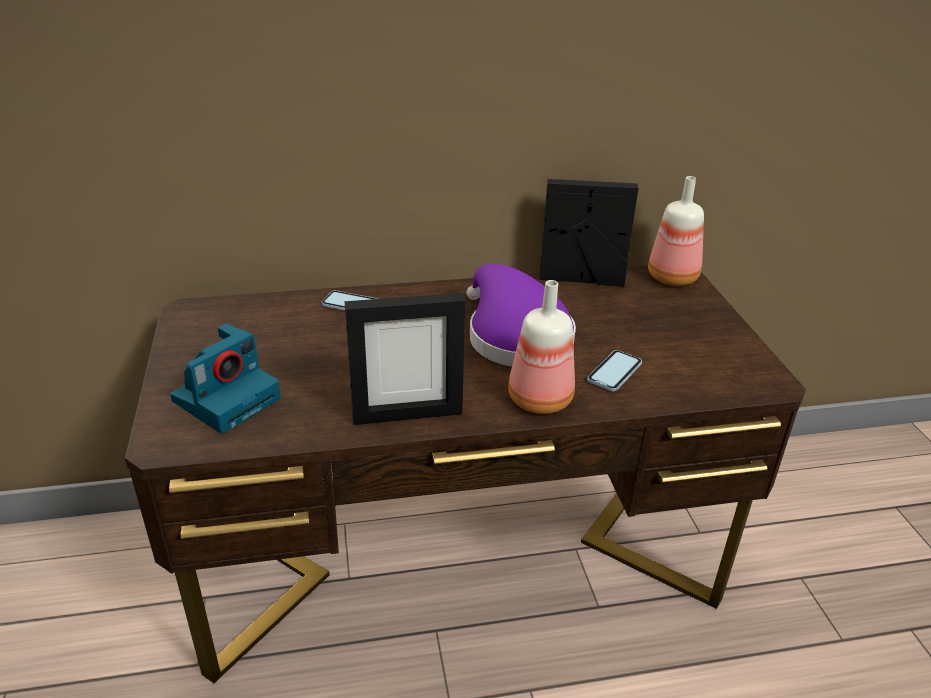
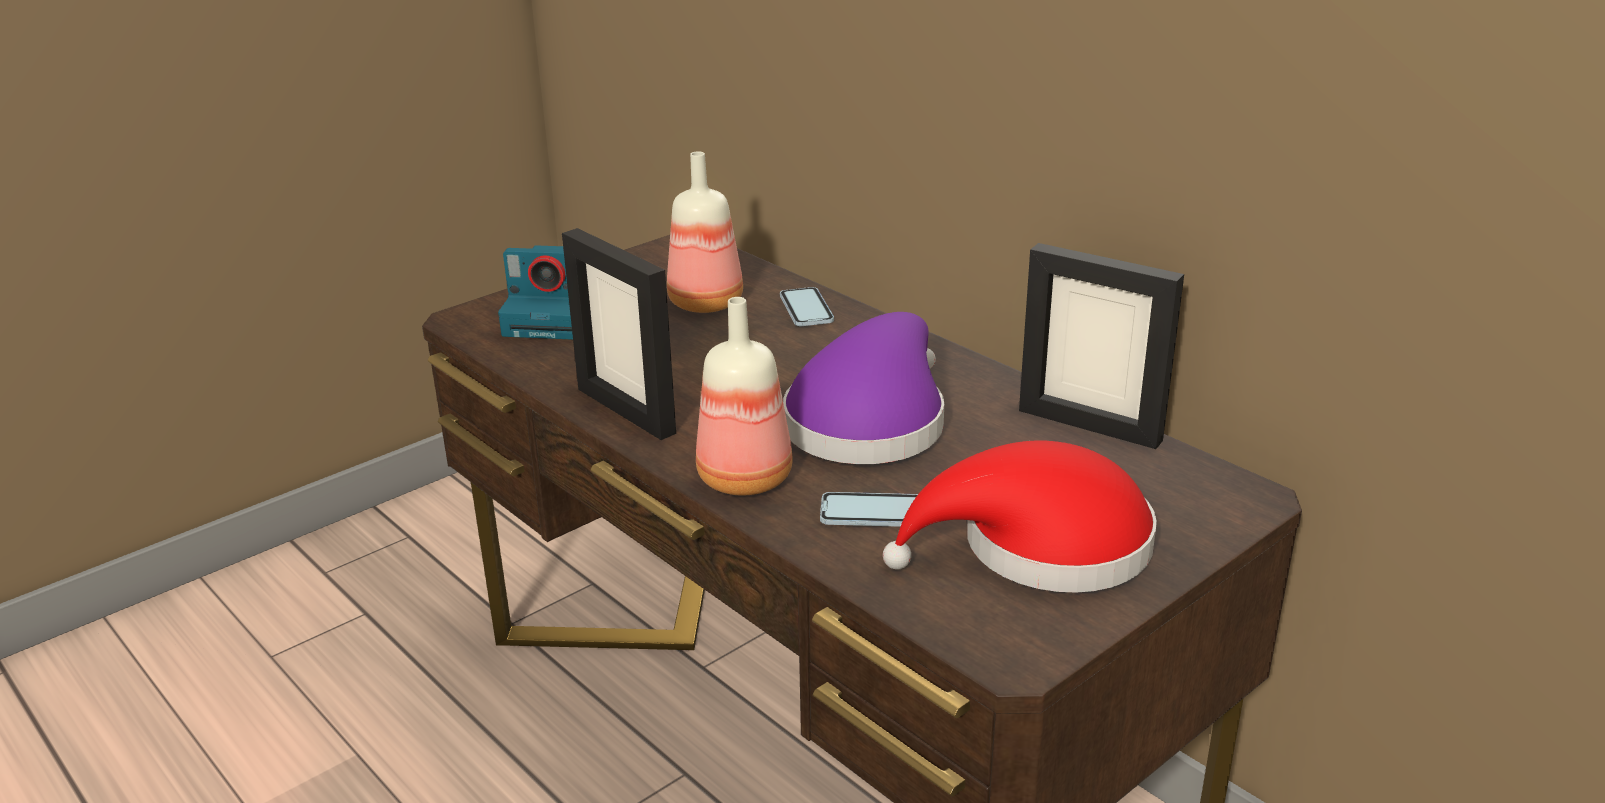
camera: 60 degrees right, 5 degrees down
(581, 280) = (1090, 424): picture frame -> picture frame turned 150 degrees clockwise
(673, 277) = (1228, 493): bottle -> bottle (708, 303)
(684, 339) = (1040, 547): none -> red hat

